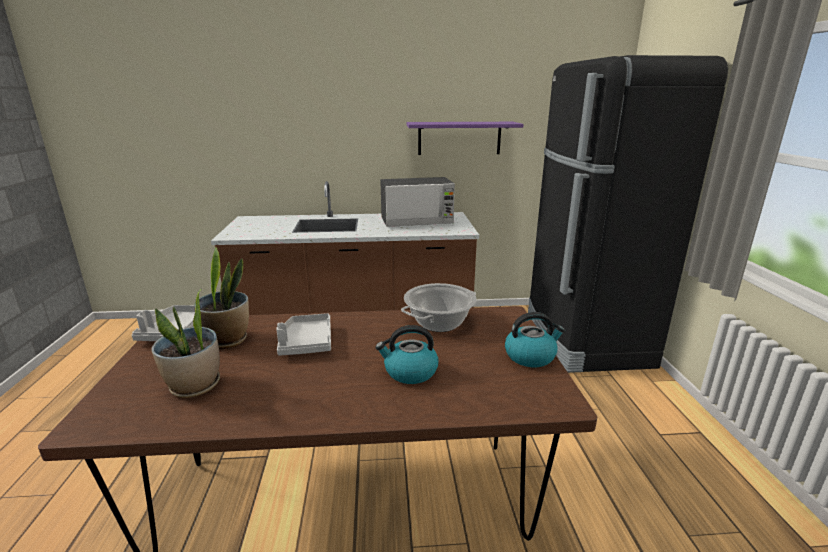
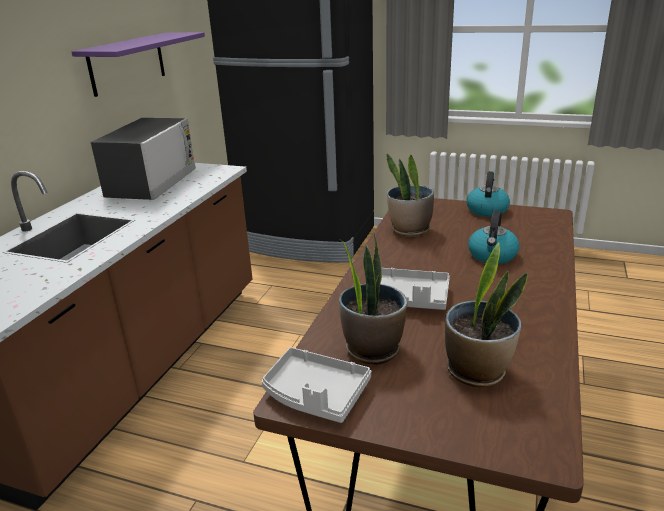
camera: 65 degrees left, 5 degrees up
(439, 323) = (409, 230): cooking pot -> potted plant

